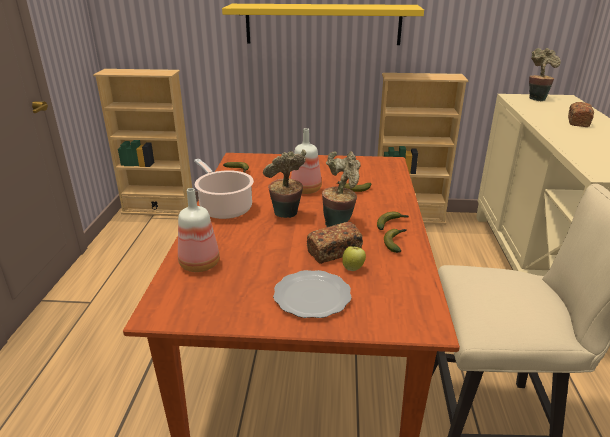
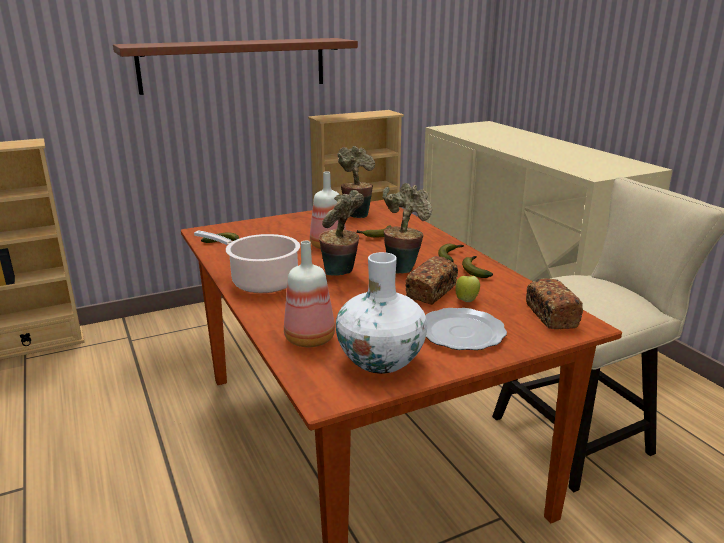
camera: 30 degrees left, 5 degrees down
(224, 299) = (381, 360): none -> white vase
(323, 24) = (234, 65): yellow shelf -> brown shelf
(536, 98) = (464, 127): potted plant -> potted plant (356, 214)
(578, 122) = (523, 140): bread -> bread (551, 315)

